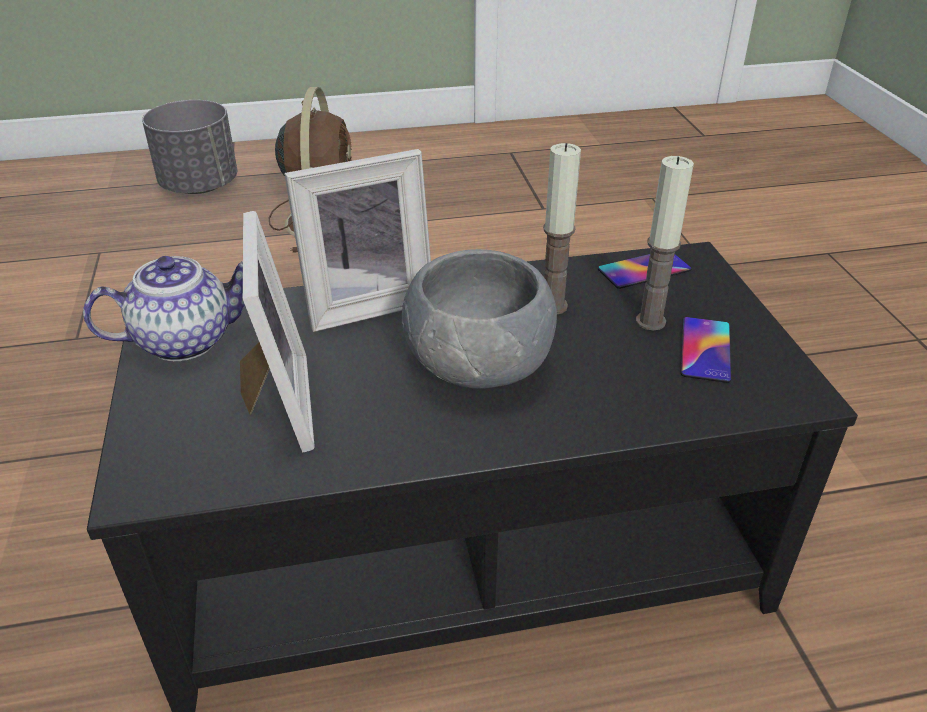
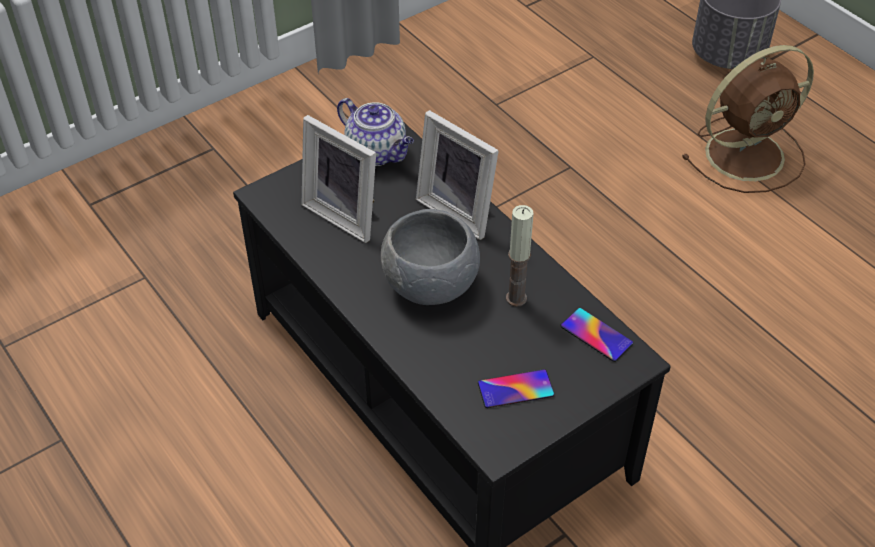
camera: 65 degrees right, 10 degrees up
(275, 405) = (346, 213): picture frame -> picture frame turned 75 degrees clockwise
(650, 321) = (531, 353): candle -> none

